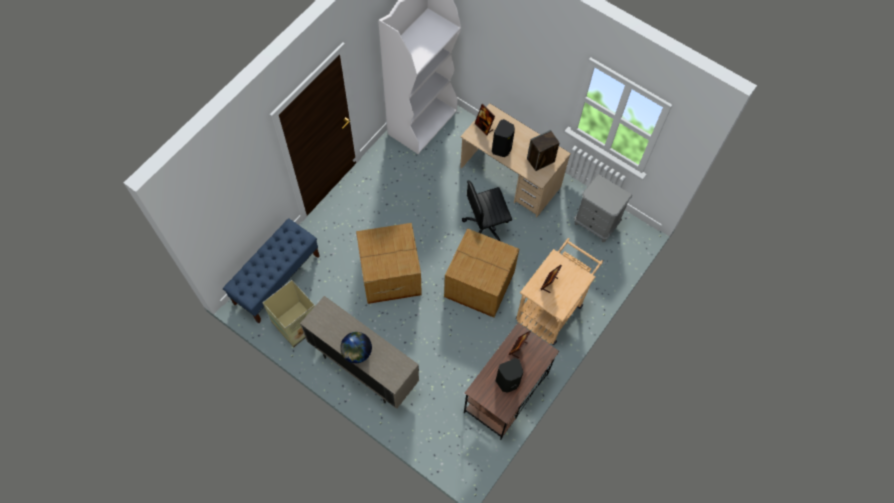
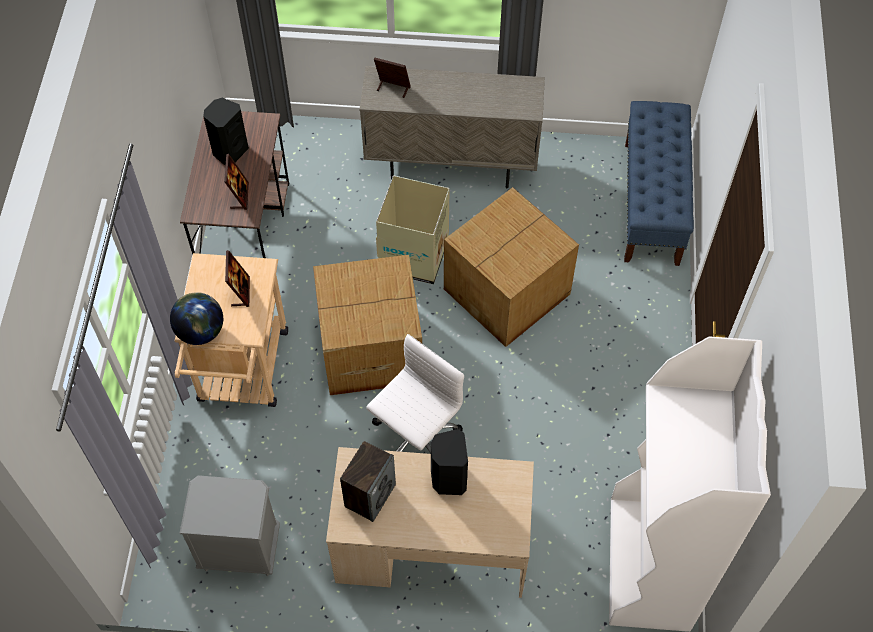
camera: 150 degrees right, 5 degrees down
(296, 324) = (578, 166): cardboard box -> cardboard box (415, 254)
(357, 352) = (446, 82): globe -> globe (201, 331)
(484, 127) = (506, 502): picture frame -> picture frame (393, 88)
(486, 227) = (415, 439): black office chair -> white office chair

